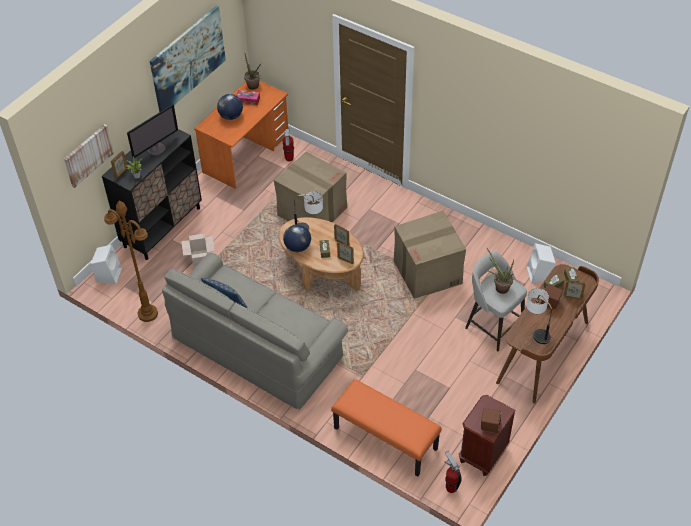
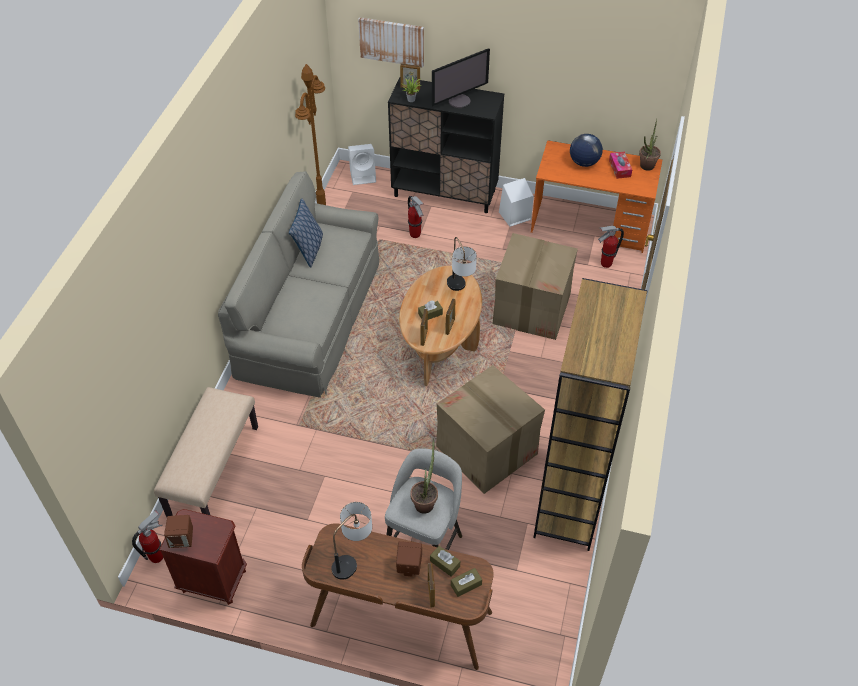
camera: 70 degrees right, 0 degrees up
(156, 148) = (459, 101): monitor -> monitor turned 60 degrees counterclockwise
(188, 60) = (571, 57): picture -> none
(199, 258) = (415, 235): cardboard box -> fire extinguisher
(297, 247) = (425, 288): globe -> none
(384, 439) = (213, 470): orange bench -> beige bench
(481, 240) = (571, 498): none -> brown bookcase
(539, 274) = (541, 585): white speaker -> white speaker (514, 216)

